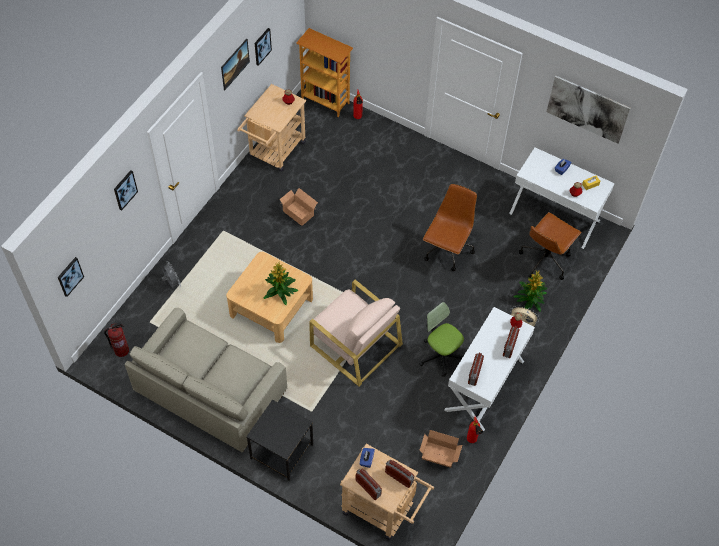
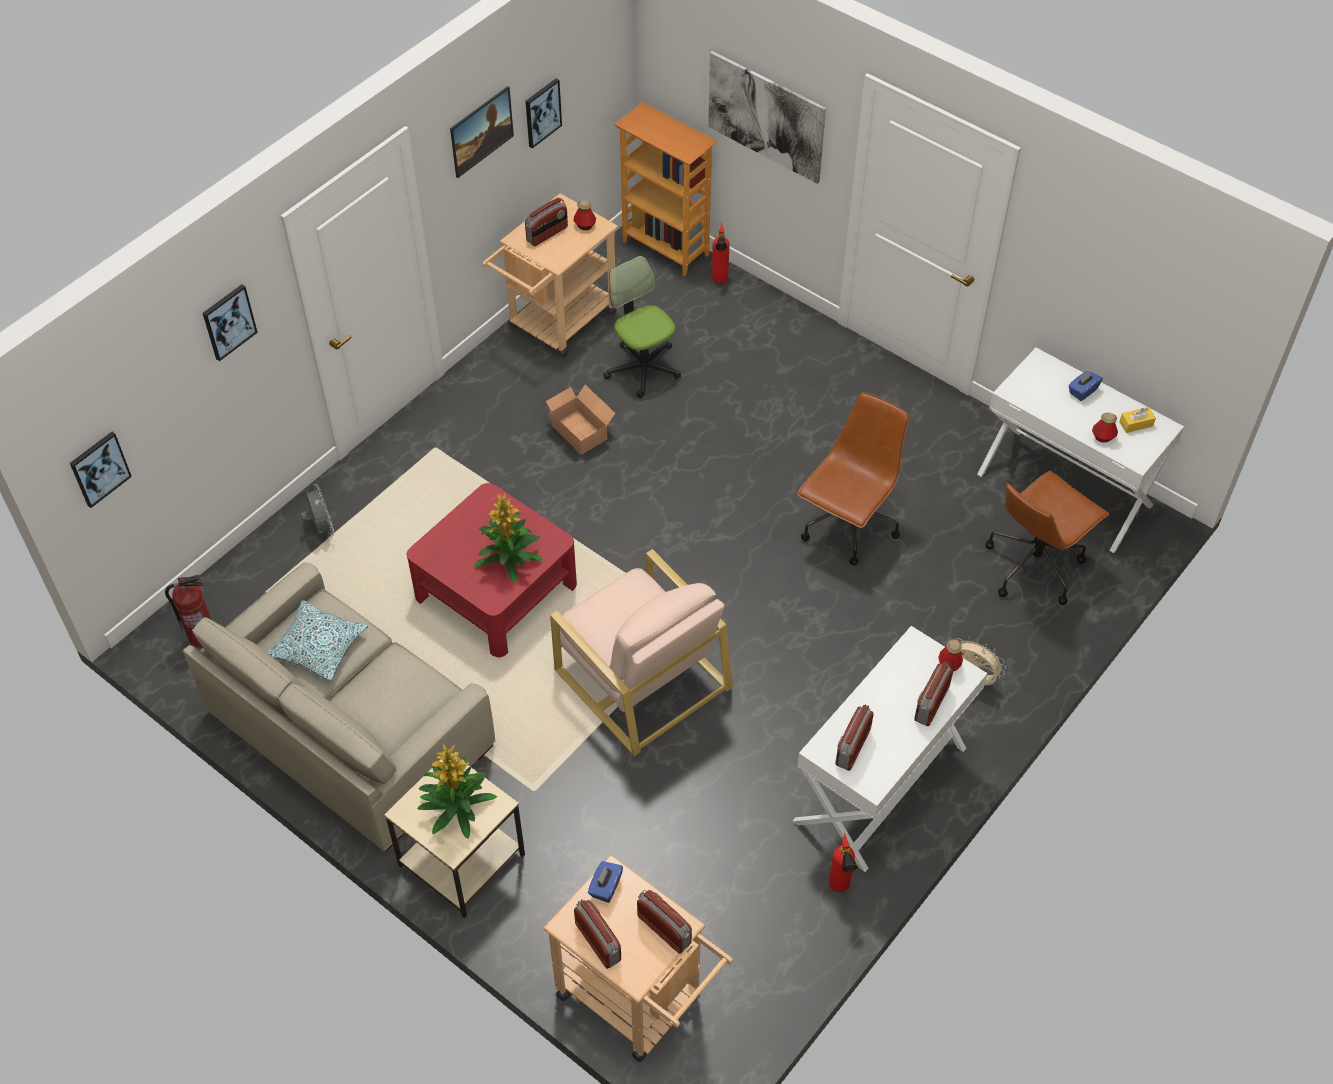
camera: 10 degrees right, 5 degrees down
(191, 352) = (318, 647): none -> pillow
(269, 109) = (547, 234): none -> radio
(270, 307) = (495, 591): beige coffee table -> red coffee table
(281, 452) = (460, 860): black side table -> beige side table
(439, 456) = (769, 908): cardboard box -> none
(440, 355) = (803, 717): office chair -> office chair (643, 368)
(530, 299) = (994, 633): potted plant -> potted plant (456, 806)
(587, 109) = (1139, 267): picture -> picture (766, 116)

